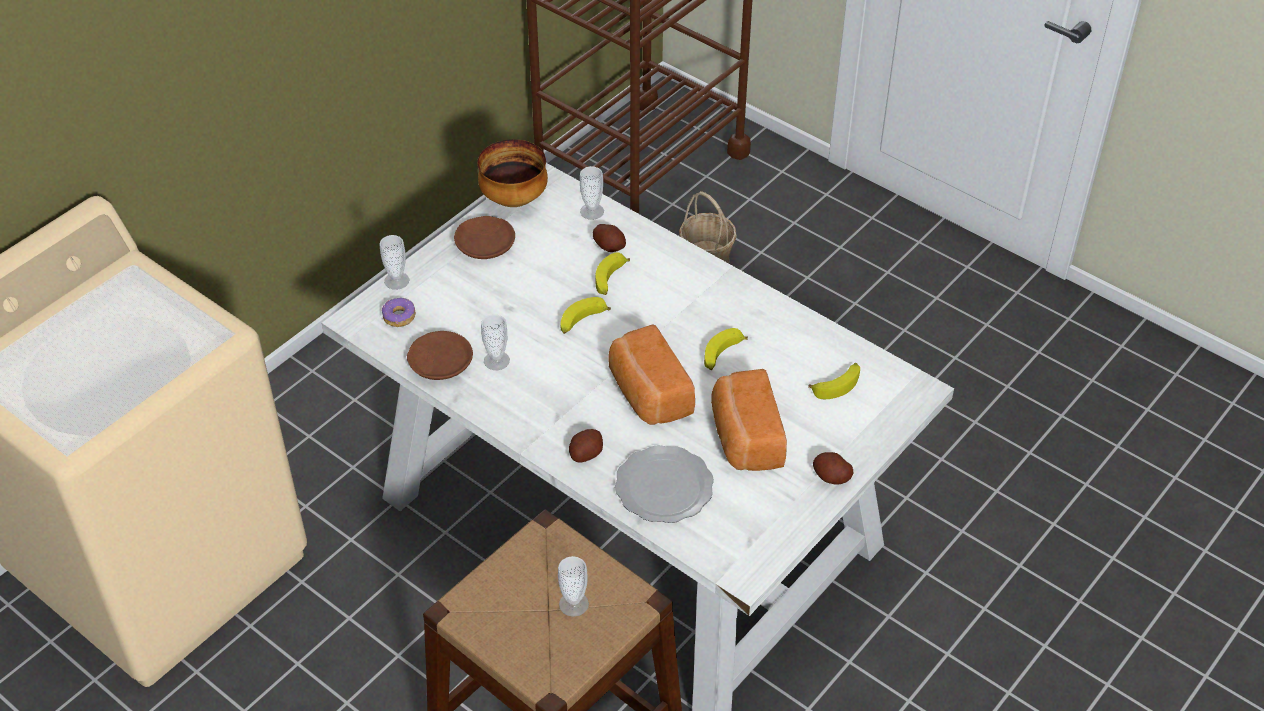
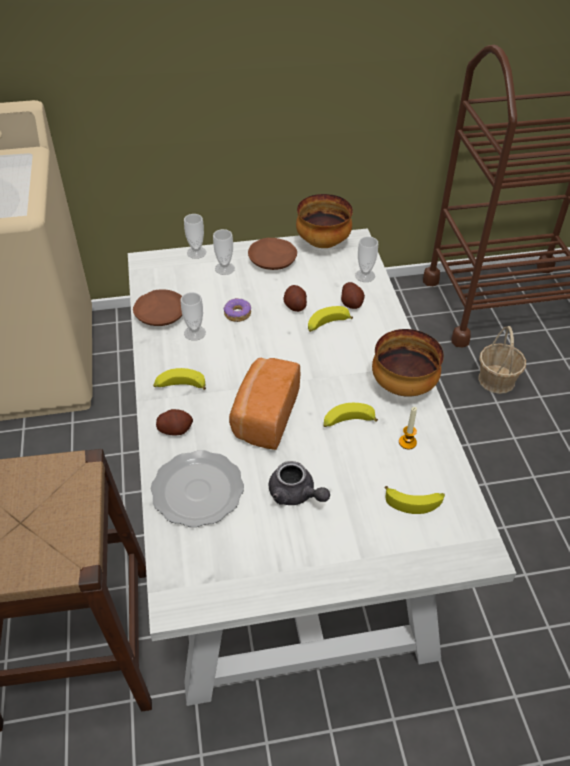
camera: 40 degrees right, 0 degrees up
(399, 317) = (172, 273): donut -> donut (237, 314)
(573, 604) = (36, 531): cup -> cup (224, 268)
(582, 322) = (276, 341): banana -> banana (180, 386)
(734, 297) = (402, 387): none -> bowl
(744, 438) = (296, 494): bread -> grey teapot
(785, 342) = (407, 442): none -> candle
(831, 477) = (329, 574): potato -> potato (295, 306)

